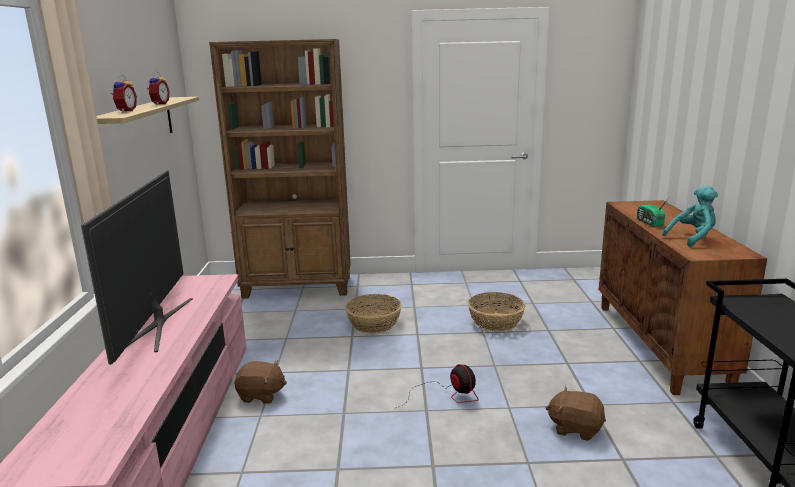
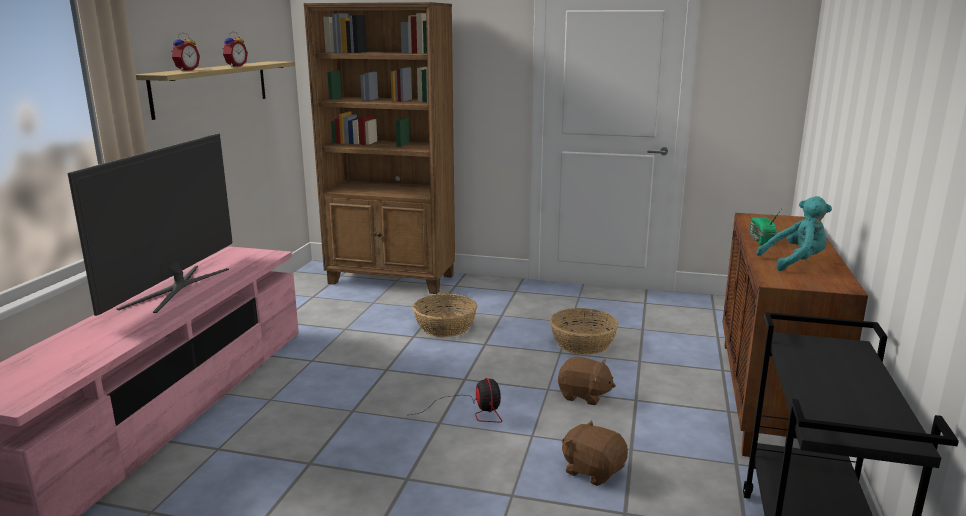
camera: 15 degrees right, 0 degrees up
(261, 395) = (283, 380): brown plush toy -> brown plush toy (584, 395)

